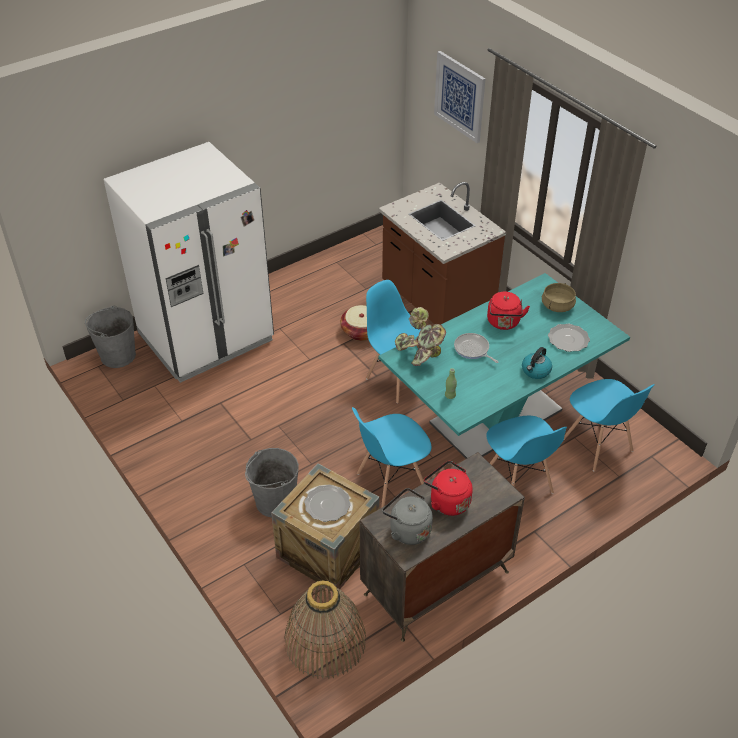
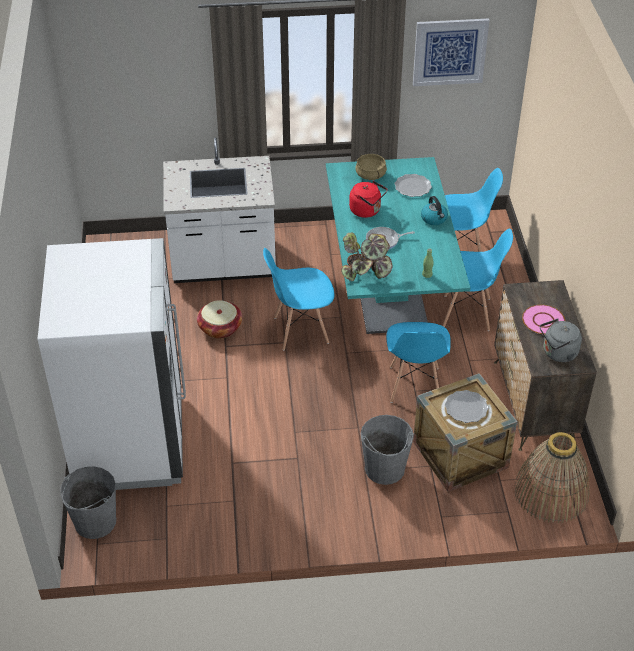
camera: 60 degrees left, 0 degrees up
(436, 301) = (223, 264): brown counter -> white counter
(447, 501) = (543, 320): red kettle -> pink plate
(460, 96) = (151, 71): picture -> picture (450, 52)

